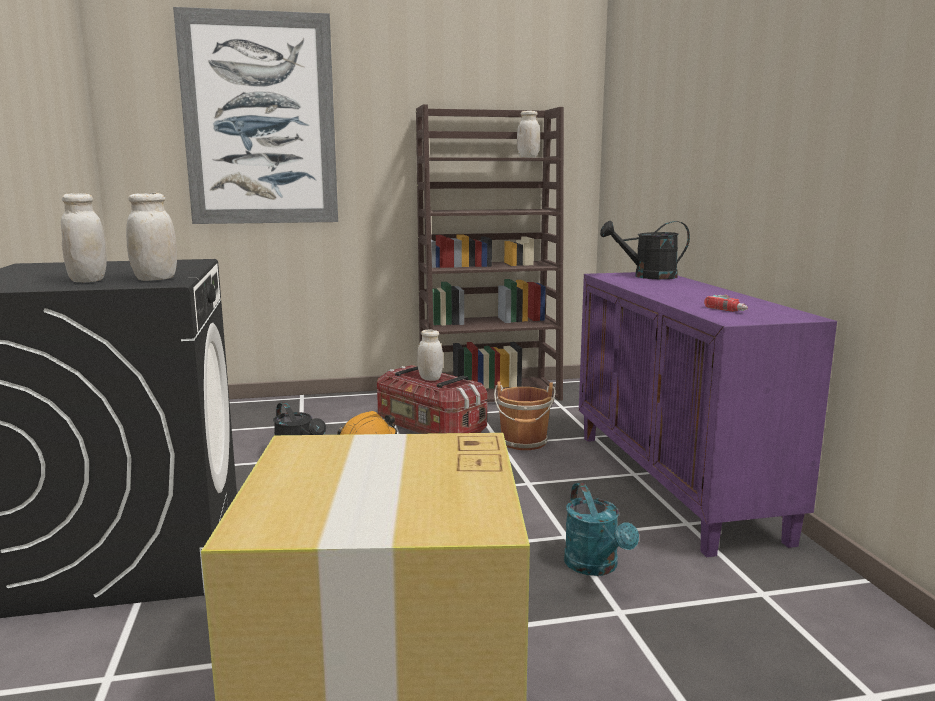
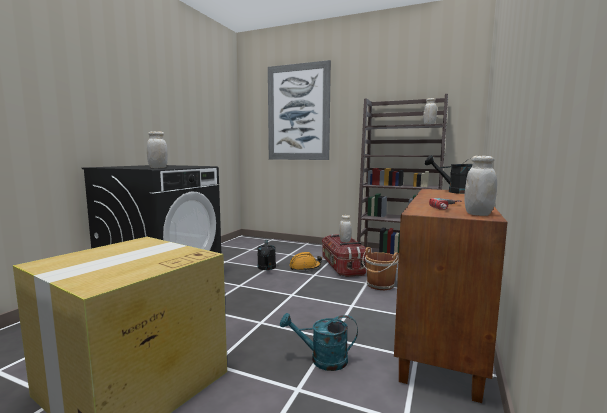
camera: 35 degrees right, 5 degrees down
(88, 280) = (139, 167): white jar -> white jar (478, 214)
(596, 567) = (322, 360): turquoise watering can -> turquoise watering can turned 75 degrees clockwise
(675, 484) = (442, 332): purple cabinet -> brown cabinet

